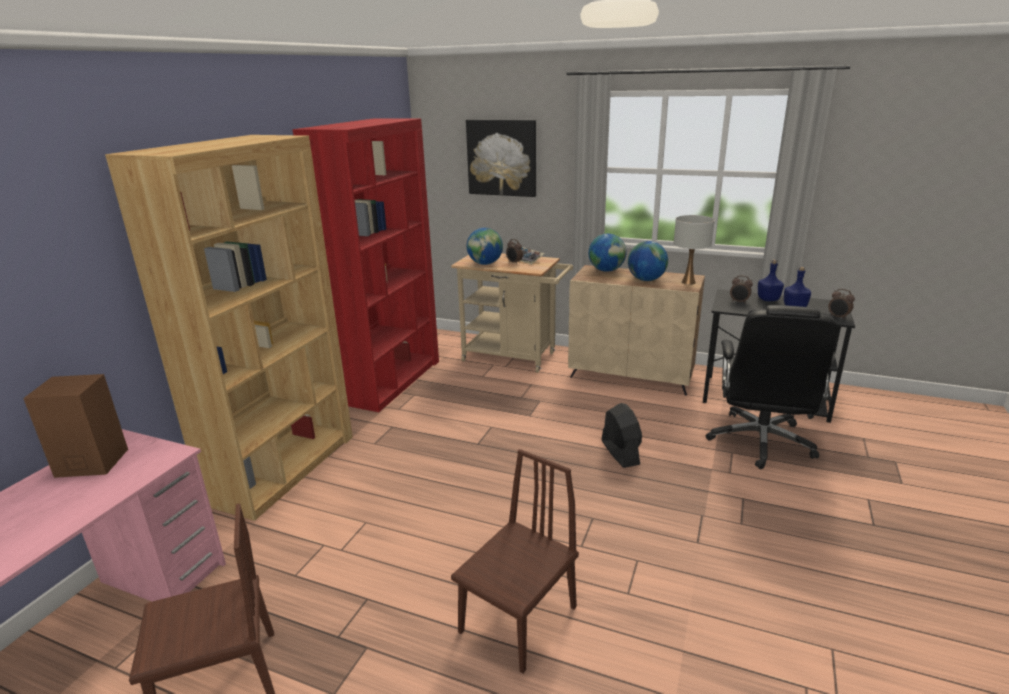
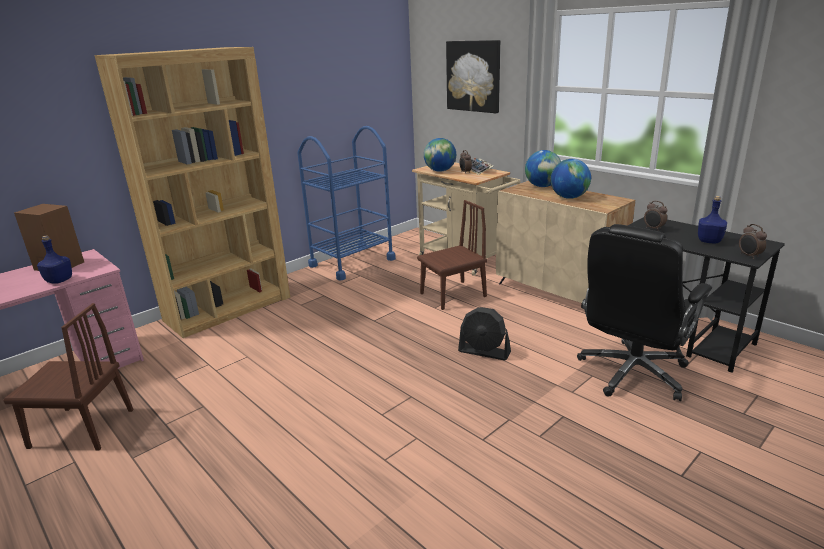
camera: 25 degrees right, 0 degrees up
(390, 381) = (352, 262): red bookcase -> blue cart
(518, 619) = (286, 451): brown chair -> brown chair (453, 295)
(620, 452) = (484, 352): black fan -> black fan turned 105 degrees clockwise
(688, 282) = (608, 204): white table lamp -> none
(768, 299) = (690, 230): blue bottle -> blue bottle (60, 280)

